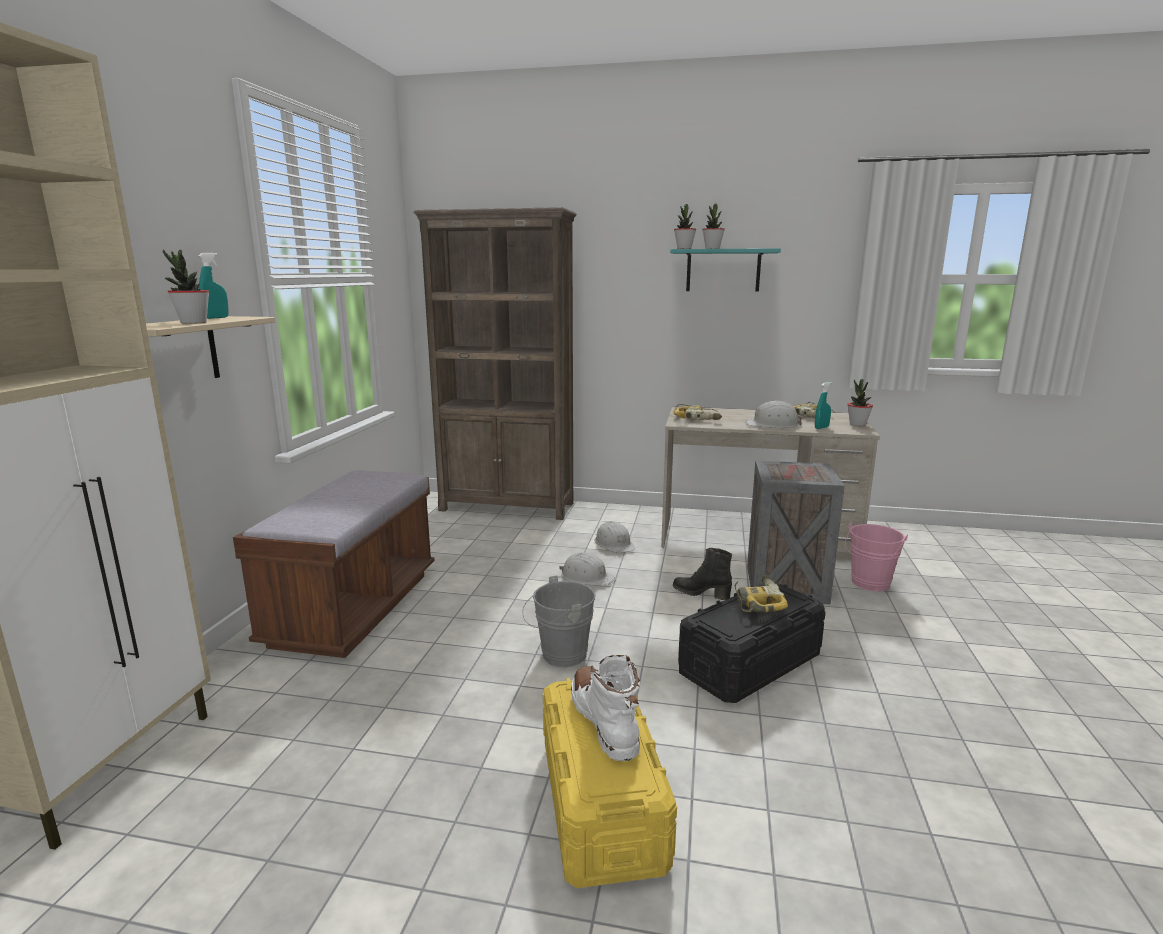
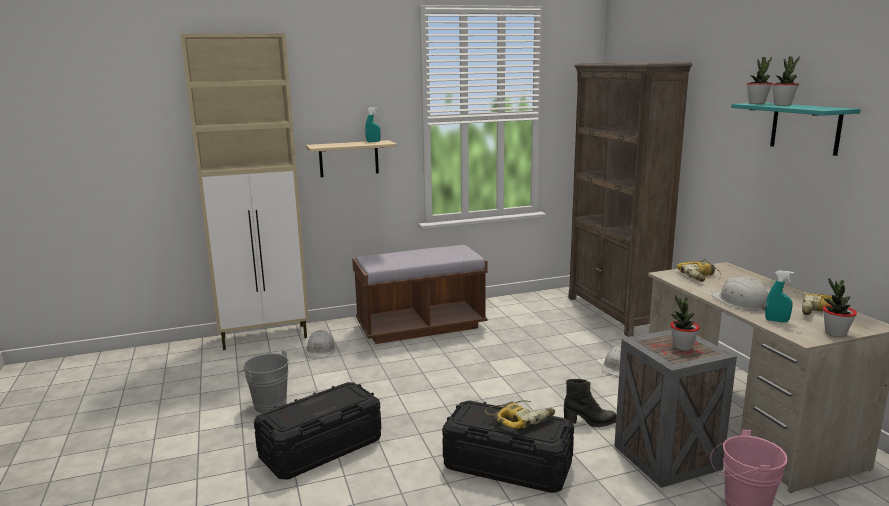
camera: 60 degrees right, 0 degrees up
(193, 322) = (344, 145): potted plant -> potted plant (682, 347)
(559, 655) = (440, 396): grey bucket -> grey bucket (268, 404)
(586, 577) = (549, 373): white hard hat -> white hard hat (320, 350)
(600, 802) = (321, 448): yellow storage box -> black storage box
(605, 721) = (326, 403): white boot -> none
(701, 593) = (590, 422): black boot -> black boot turned 105 degrees clockwise

